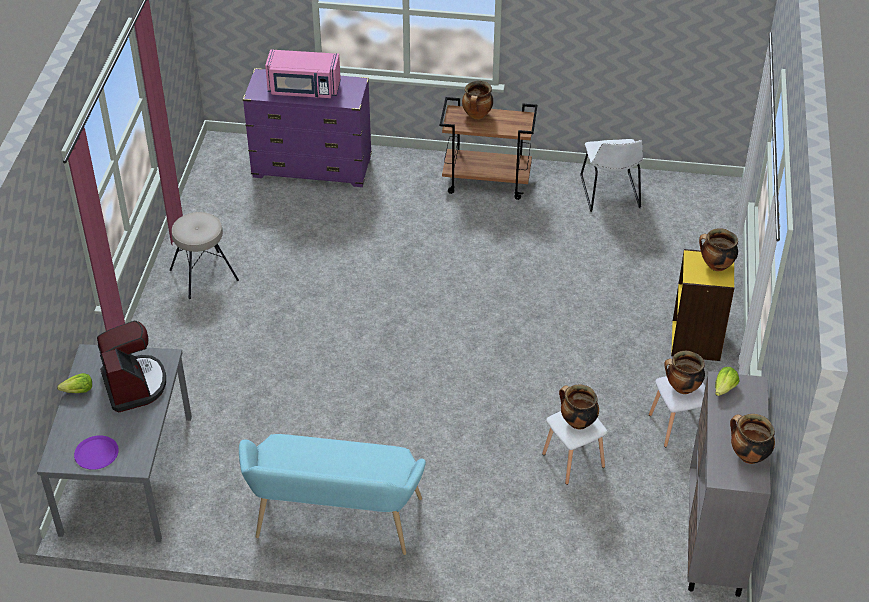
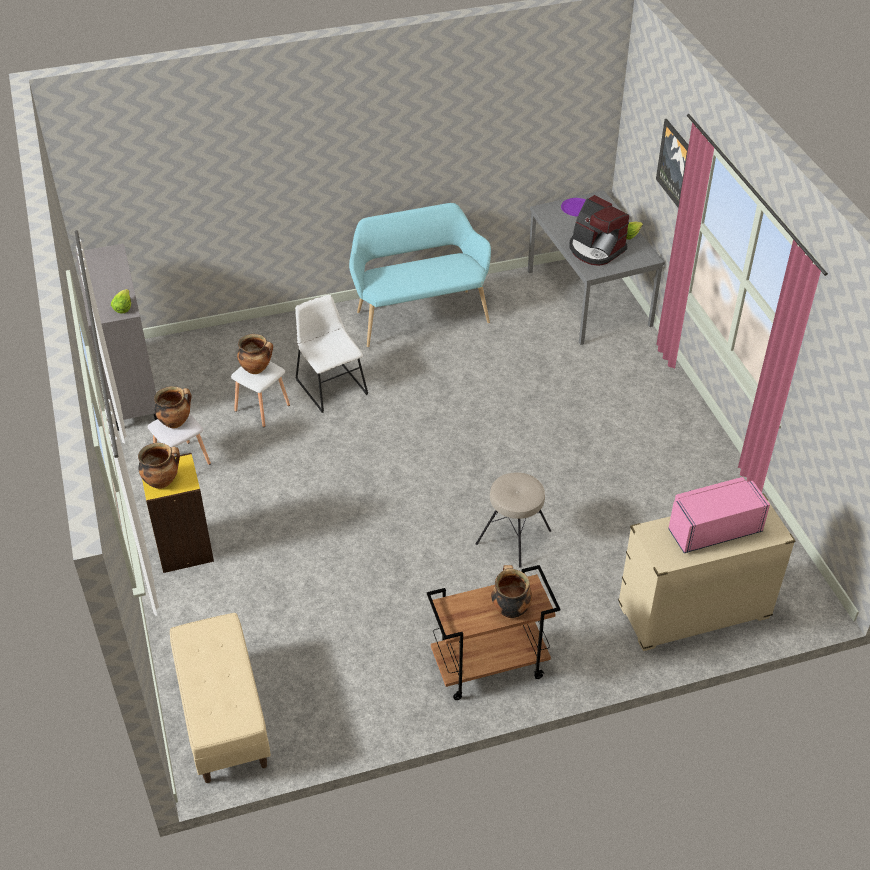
camera: 155 degrees right, 0 degrees up
(53, 257) = (675, 164): none -> picture
(203, 274) = (684, 455): beige stool -> beige stool (514, 537)
(312, 167) = (693, 612): purple dresser -> beige dresser
(610, 194) = (336, 705): white chair -> white chair (330, 385)
(697, 212) = (222, 715): none -> beige bench
(748, 455) = (96, 269): cooking pot -> none

